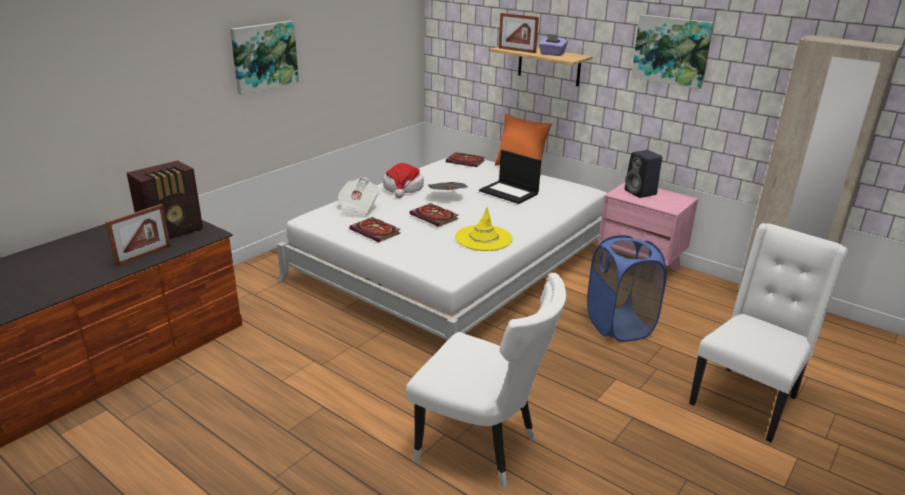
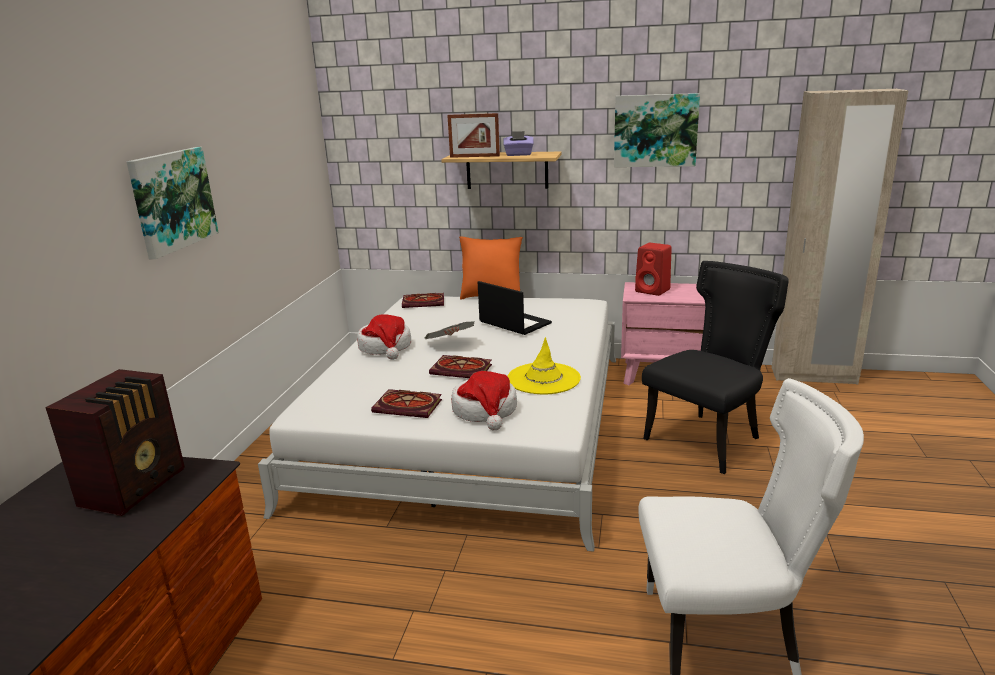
camera: 25 degrees left, 5 degrees down
(143, 255) = (121, 540): picture frame -> none
(357, 209) = (353, 386): newspaper -> none
(419, 248) = (485, 411): none -> hat
(509, 192) = (514, 323): laptop -> laptop turned 150 degrees counterclockwise
(619, 326) = (708, 439): blue laundry basket -> black chair
(641, 193) = (653, 291): black speaker -> red speaker
(746, 400) = (894, 476): white chair -> none

